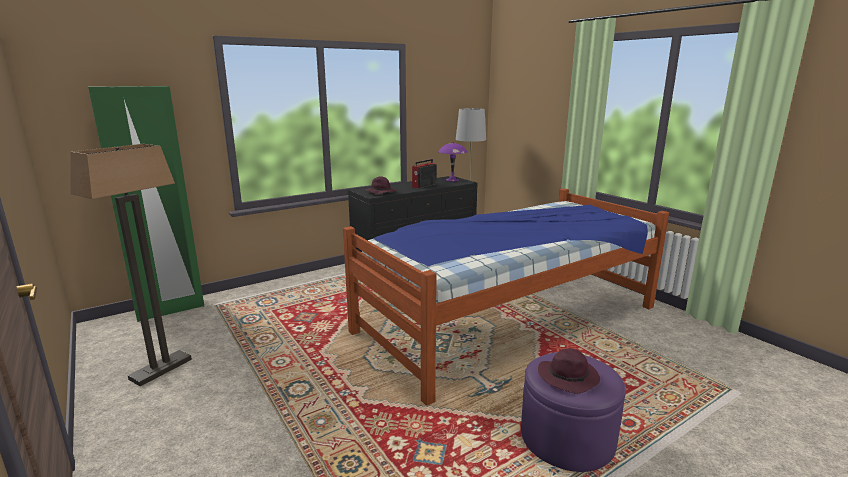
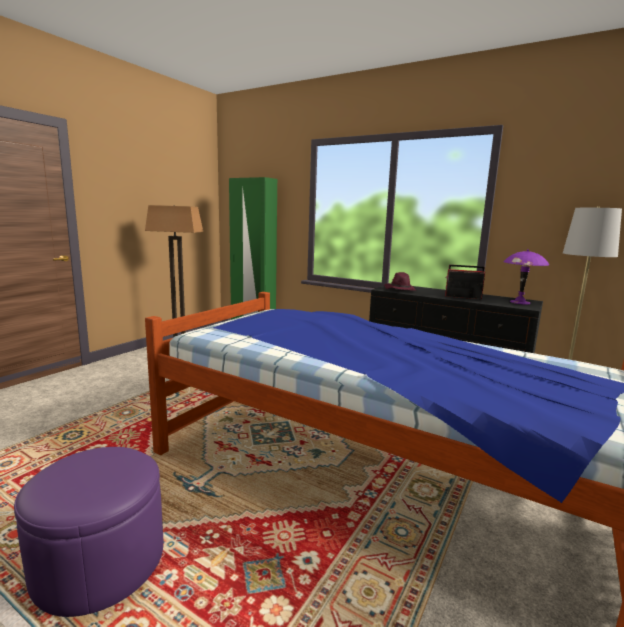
camera: 65 degrees right, 5 degrees down
(569, 377) = (78, 470): purple hat -> none

